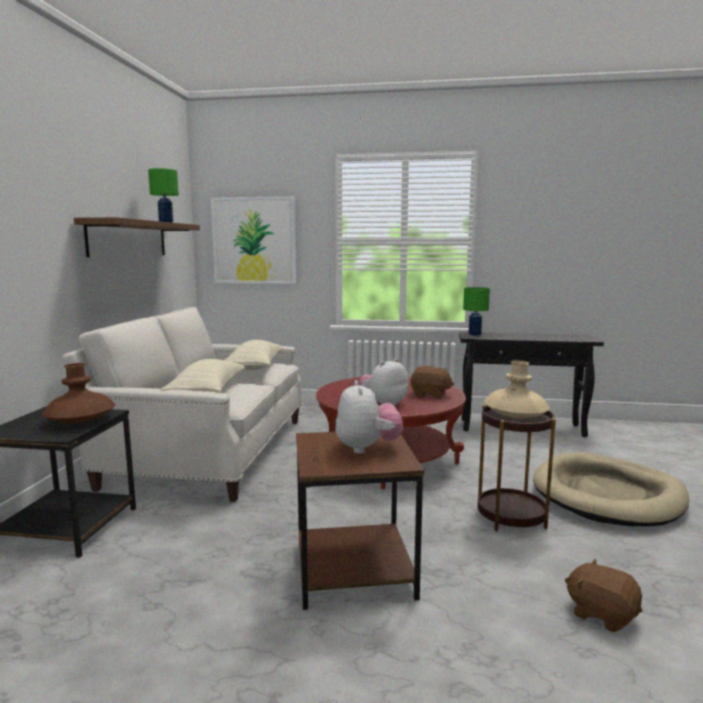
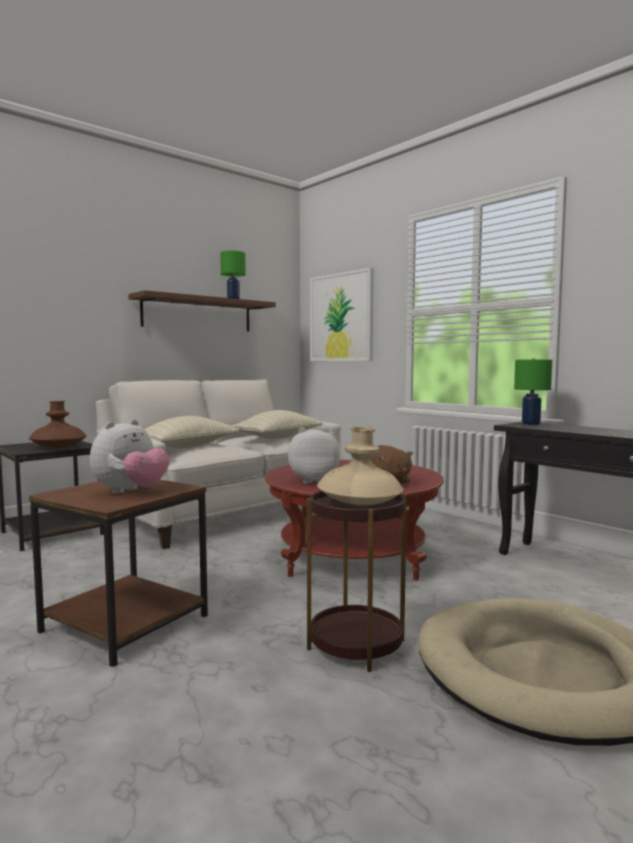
camera: 40 degrees right, 5 degrees down
(602, 614) = (224, 774): brown plush toy -> none

